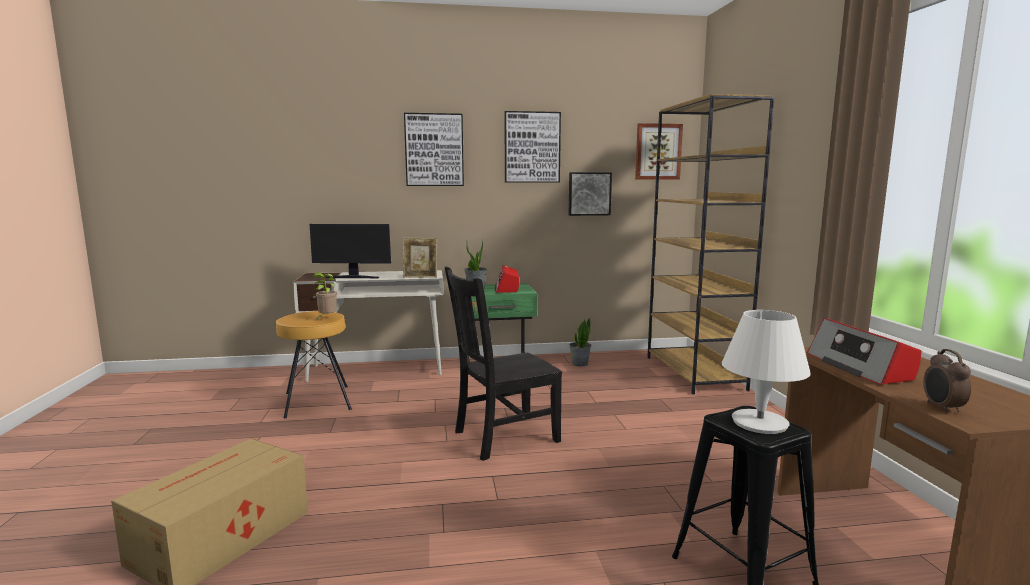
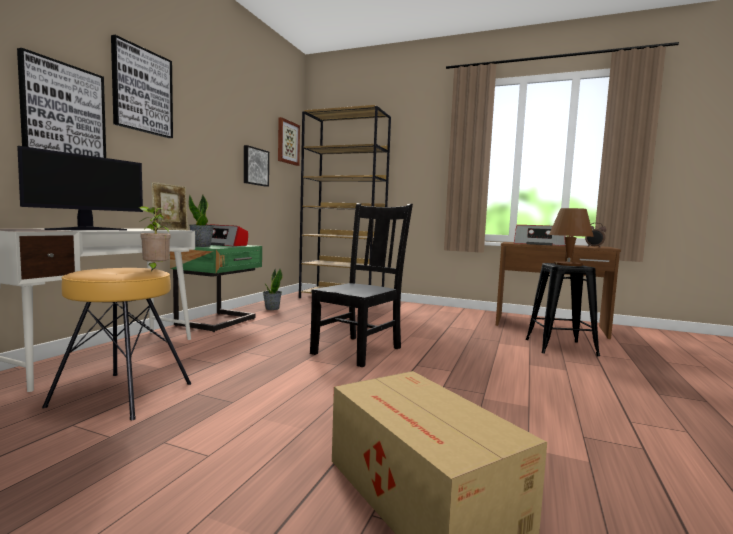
camera: 60 degrees left, 5 degrees down
(503, 437) = (359, 350): black chair -> black chair turned 150 degrees counterclockwise
(532, 147) = (220, 115): picture -> picture (63, 113)
(759, 423) = (567, 264): white table lamp -> brown table lamp

